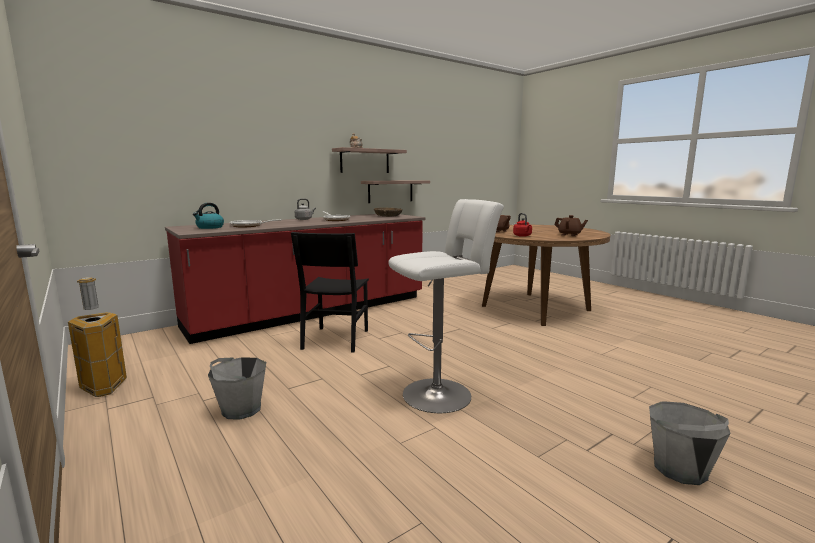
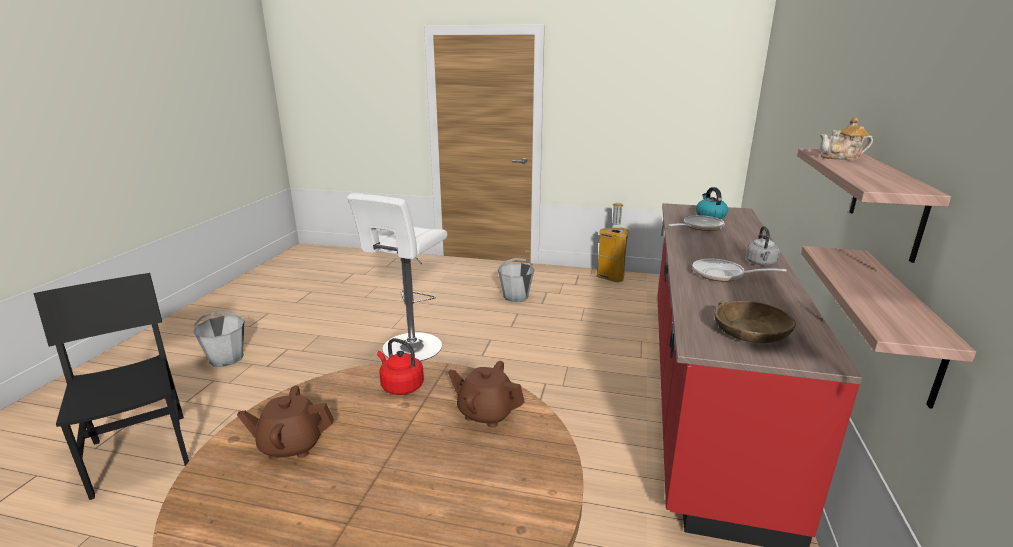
camera: 140 degrees right, 10 degrees up
(335, 339) = (580, 363): black chair -> black chair (141, 453)

